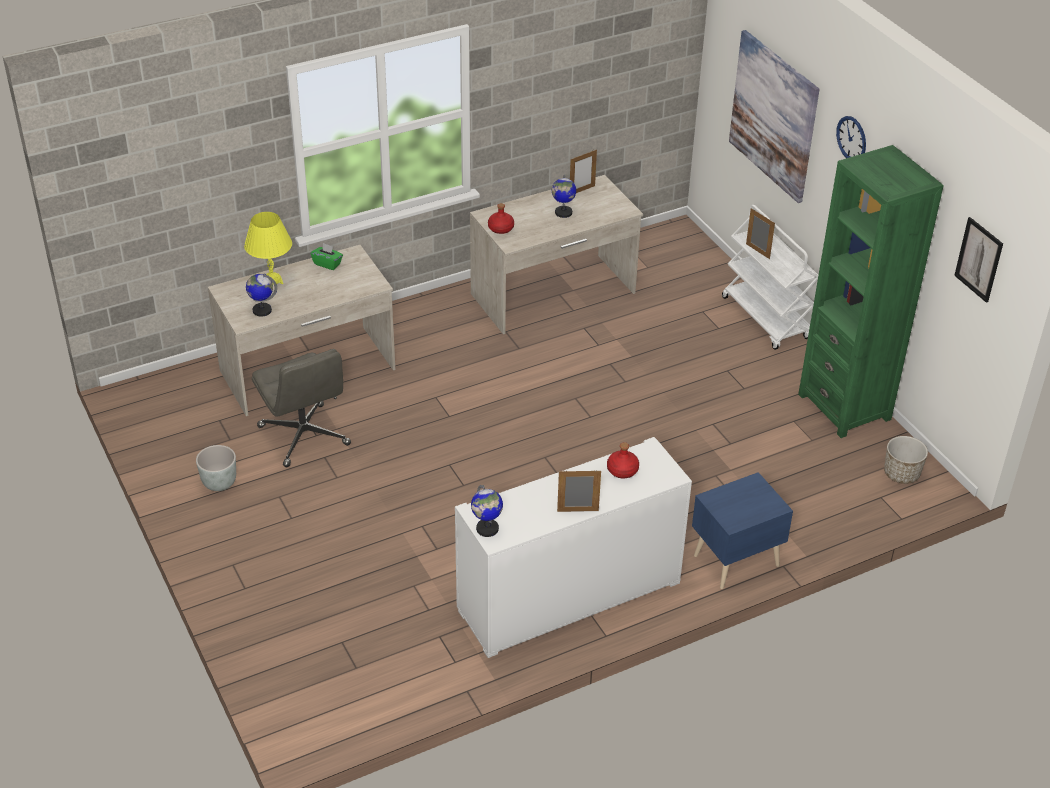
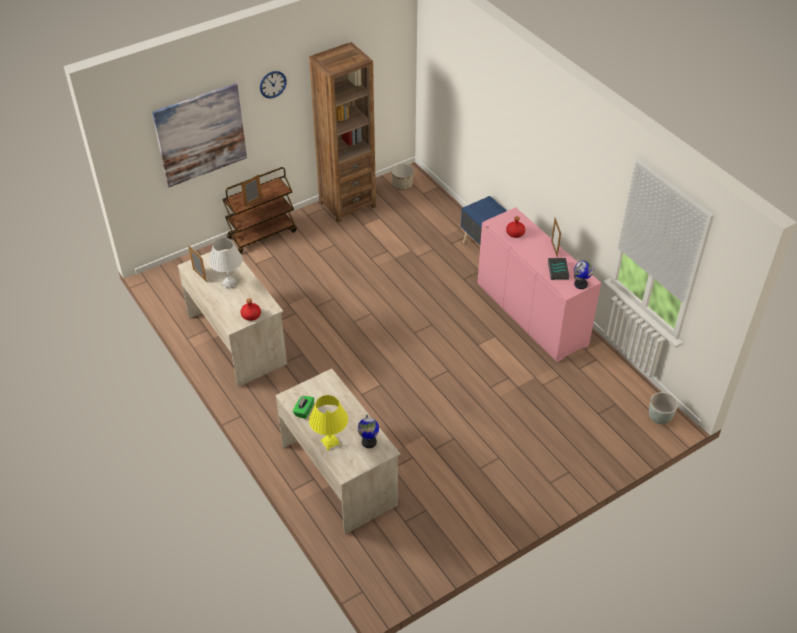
camera: 95 degrees left, 5 degrees up
(219, 483) = (474, 507): grey planter -> grey planter (660, 417)
(304, 436) = (414, 464): grey office chair -> none
(525, 506) = (557, 270): none -> book
(563, 213) = (229, 283): globe -> white table lamp
(569, 596) = (531, 314): white cabinet -> pink cabinet
(766, 318) = (262, 235): white cart -> brown cart
(844, 407) = (347, 204): green bookcase -> brown bookcase
(979, 259) = (382, 55): picture -> none

